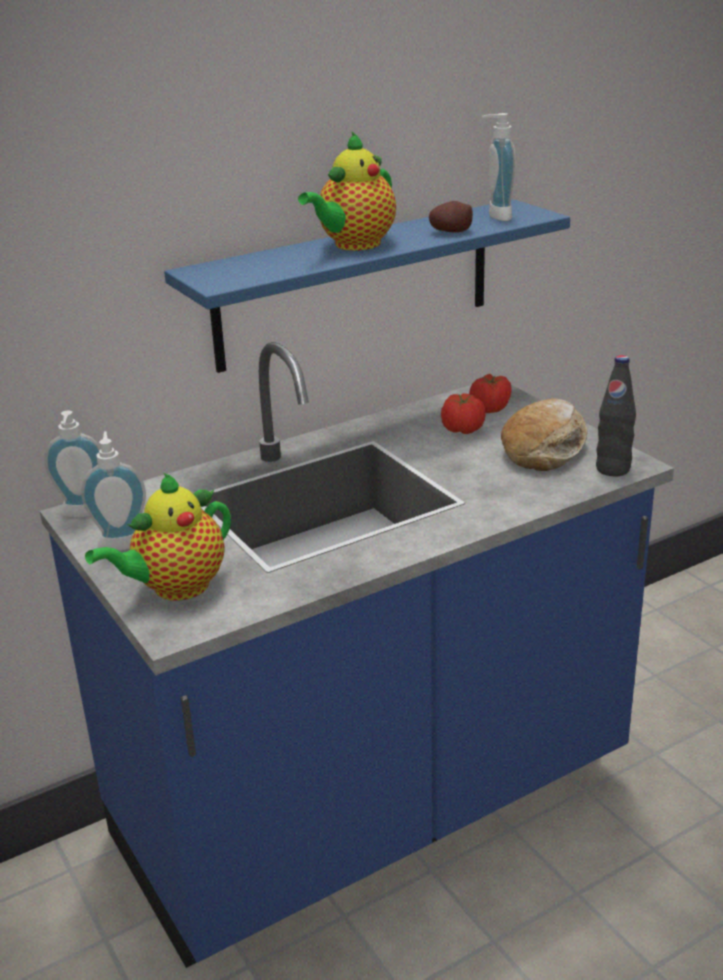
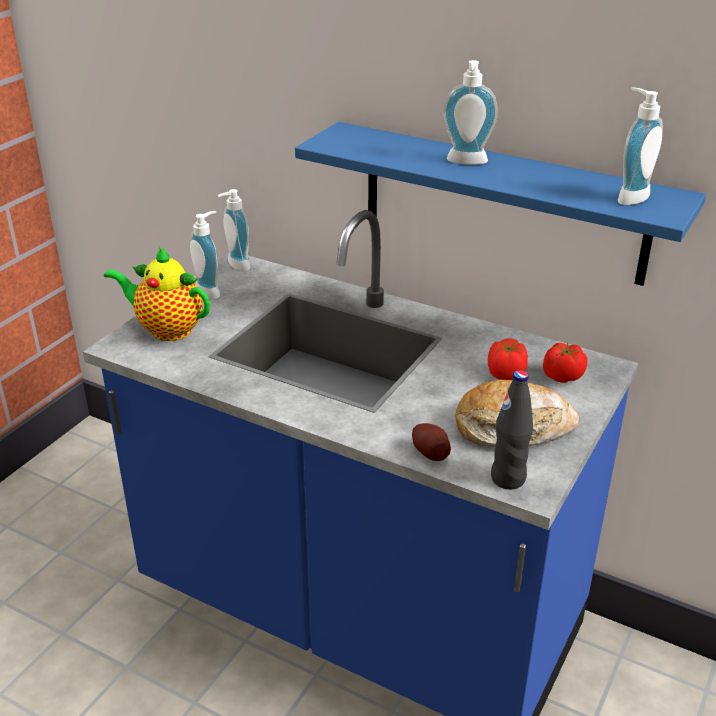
camera: 60 degrees right, 5 degrees up
(354, 245) = (466, 162): teapot -> soap dispenser
(450, 231) = (554, 188): potato -> potato (430, 452)

